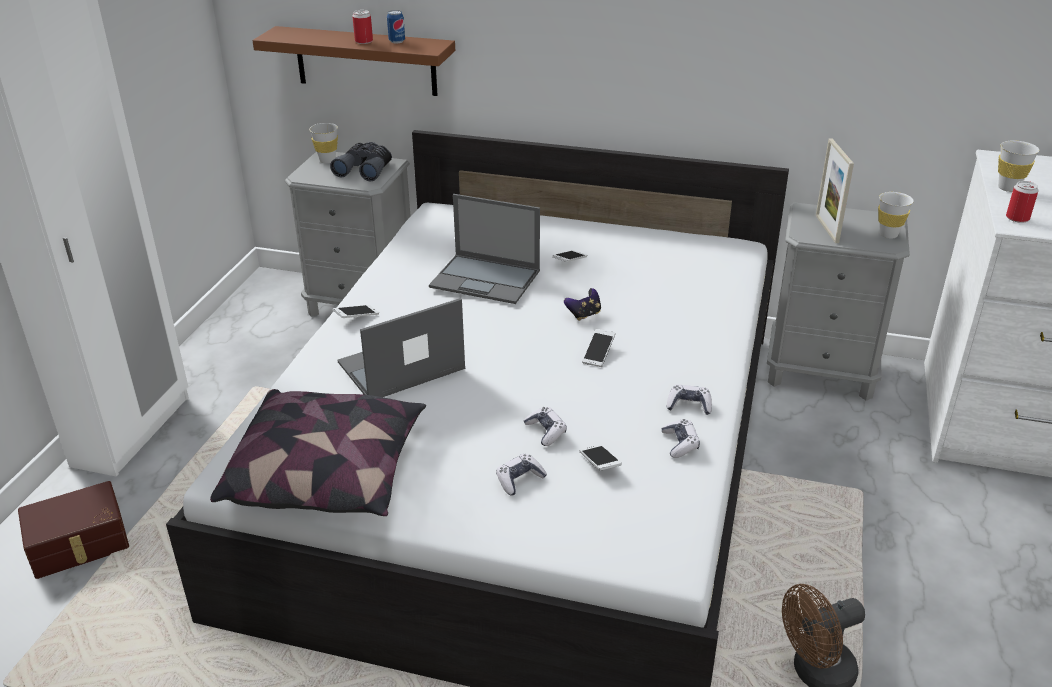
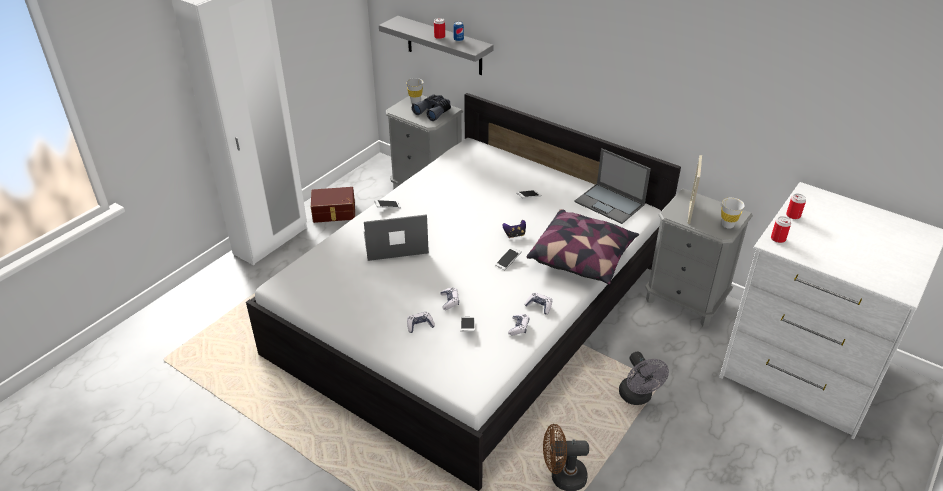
camera: 20 degrees right, 5 degrees up
(79, 544) = (222, 298): brown storage box -> brown storage box (334, 213)
(328, 474) = (327, 296): pillow -> pillow (582, 258)
(365, 61) = (444, 46): brown shelf -> grey shelf
(486, 279) = (471, 199): laptop -> laptop (610, 203)
(845, 520) = (637, 397): none -> grey fan
(1008, 188) = (793, 215): white cup -> can

